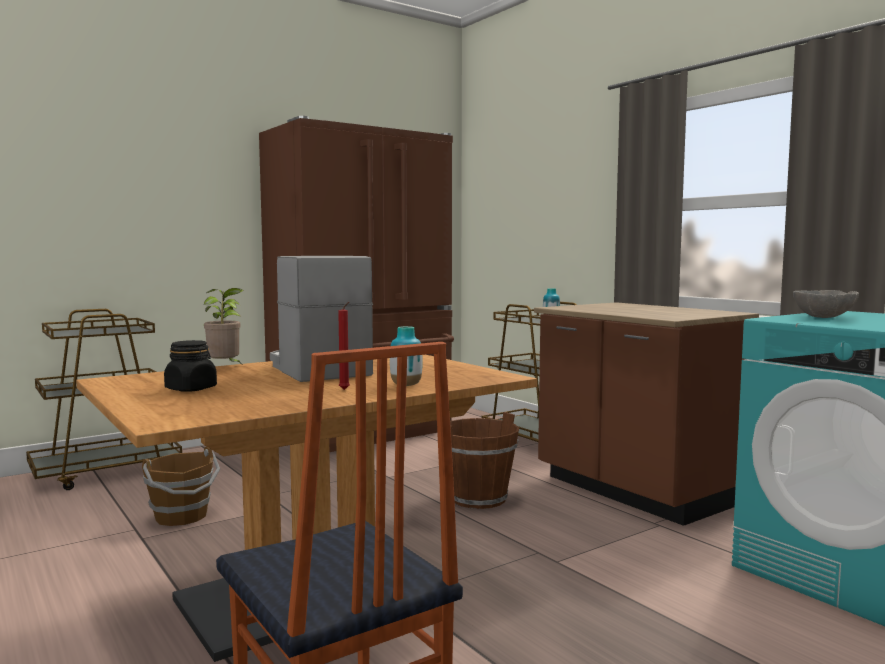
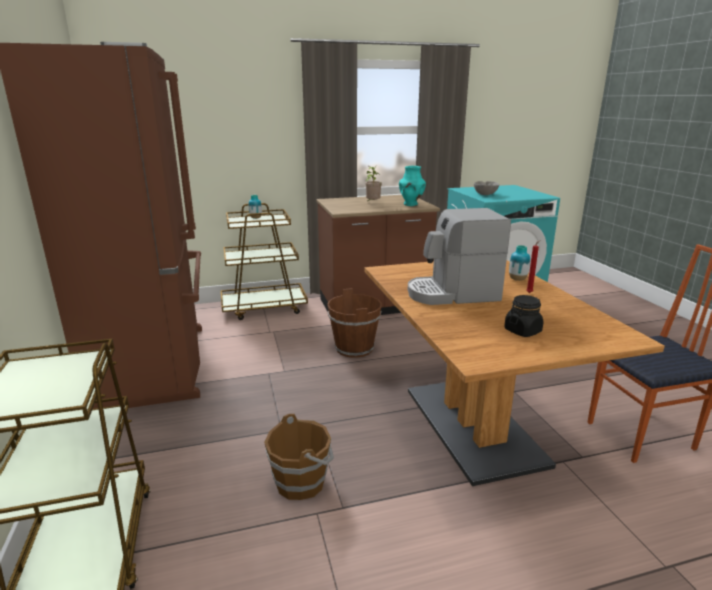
camera: 70 degrees left, 15 degrees up
(226, 368) = (431, 319): potted plant -> potted plant (372, 203)
(665, 315) = (411, 204): none -> turquoise vase

